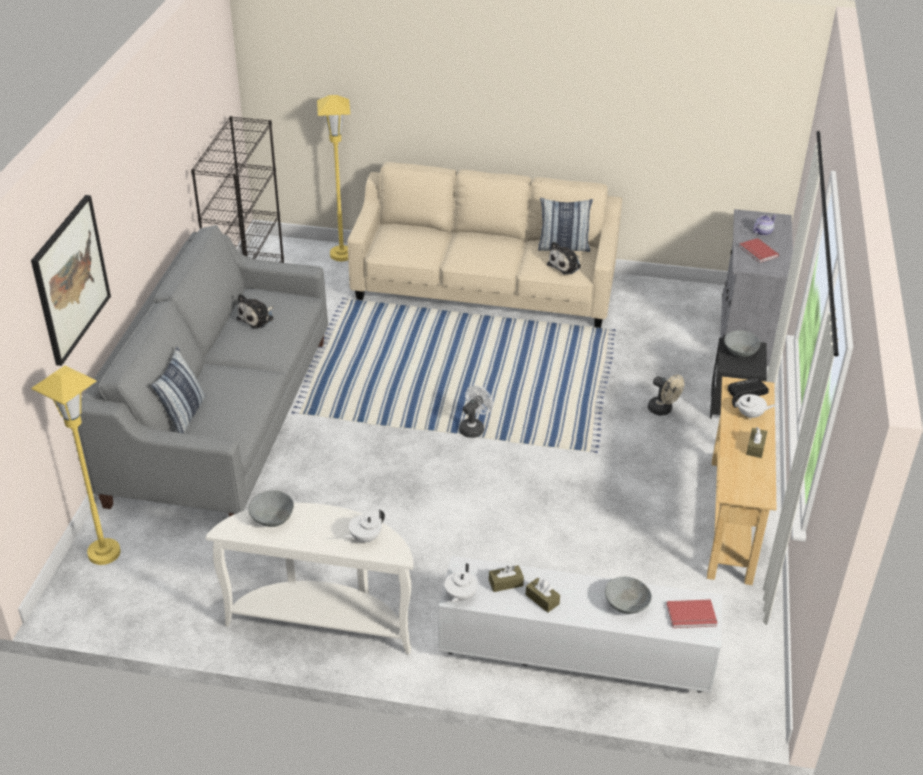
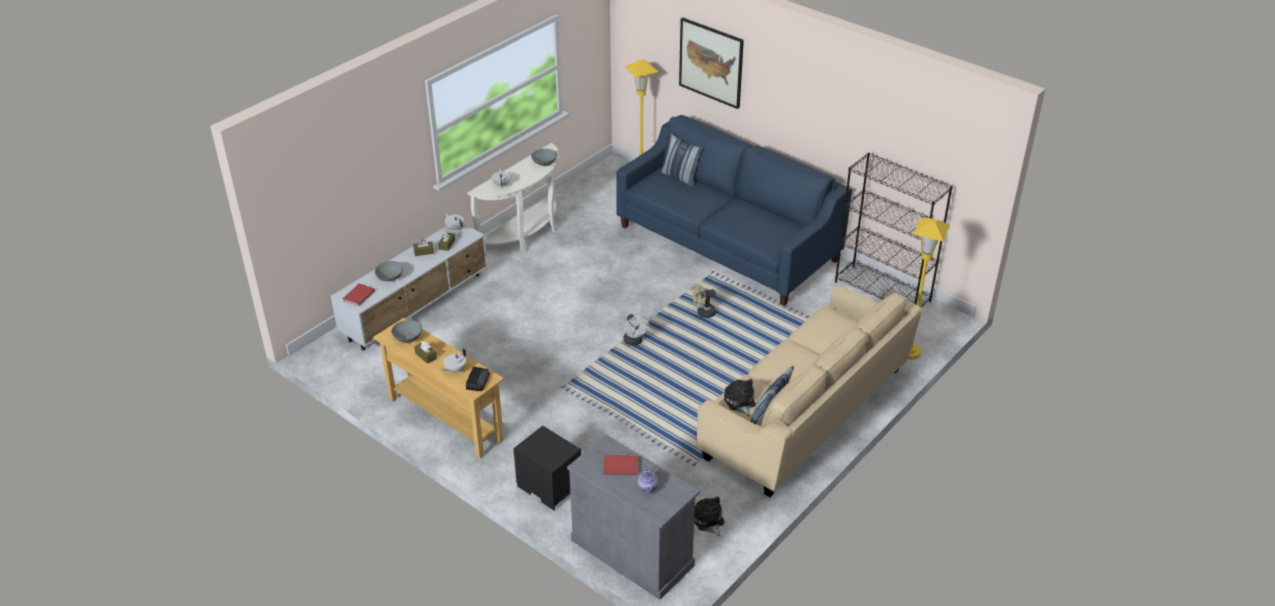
camera: 120 degrees right, 0 degrees up
(222, 419) = (728, 243): grey sofa -> blue sofa
(257, 318) = (762, 223): plush toy -> plush toy (708, 521)
(663, 410) = (575, 443): beige fan -> beige fan (703, 313)
(740, 351) = (554, 450): grey bowl -> grey bowl (408, 337)

